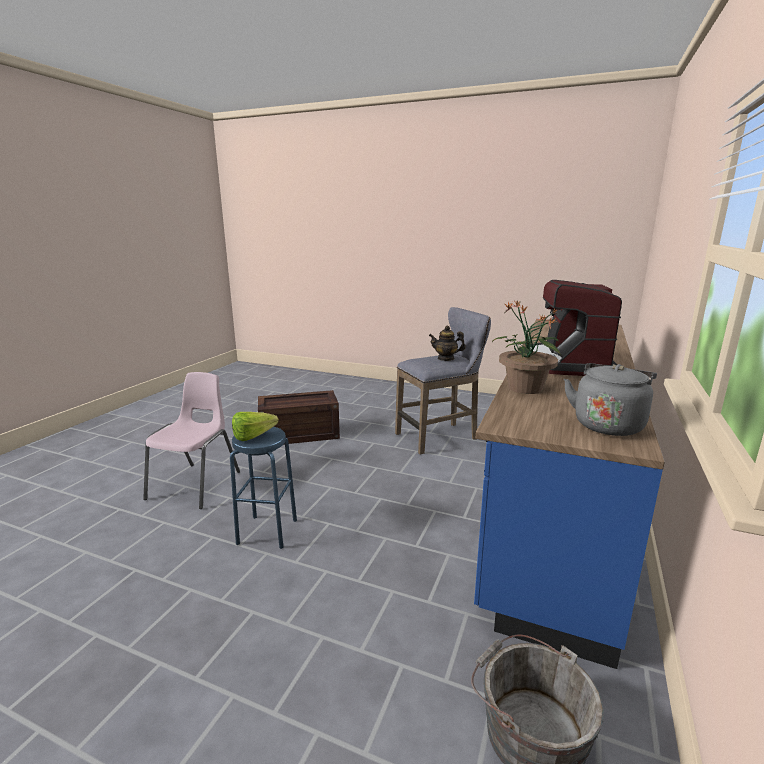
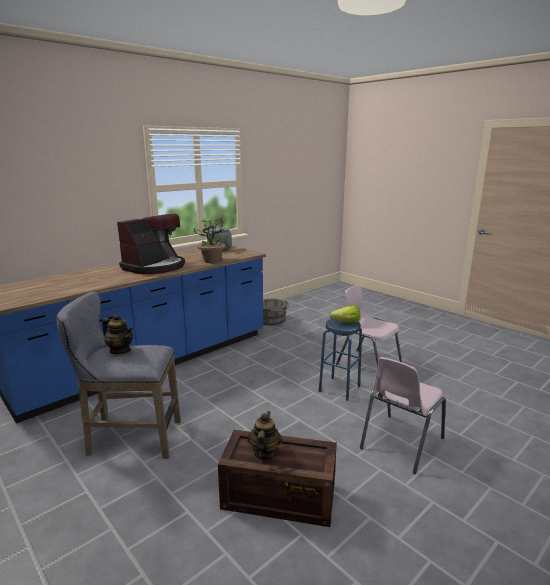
camera: 155 degrees left, 0 degrees up
(216, 602) = (368, 364): none -> pink chair
(308, 400) = (264, 453): none -> teapot

